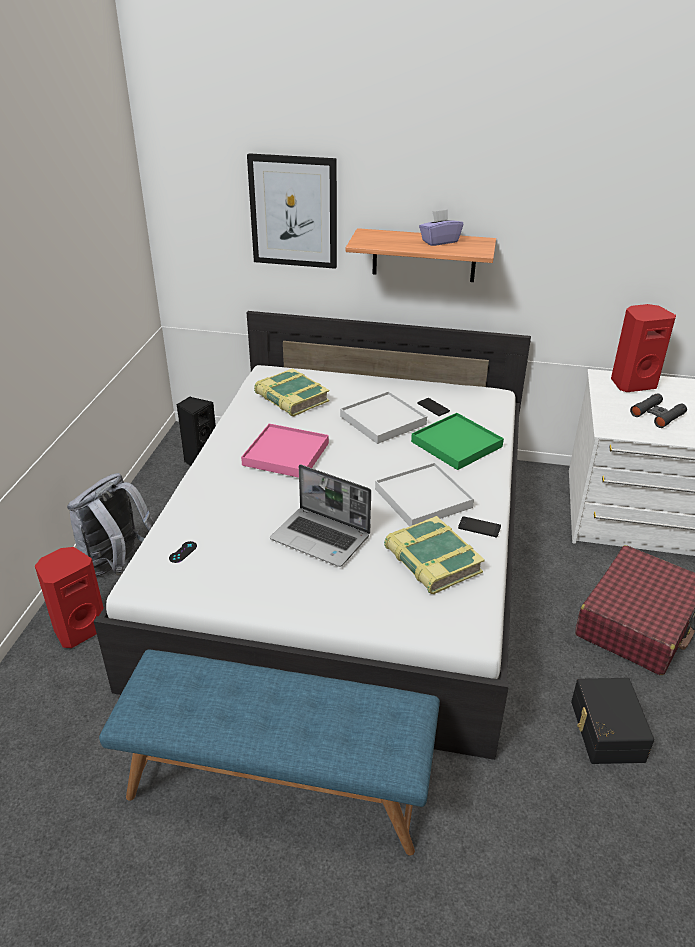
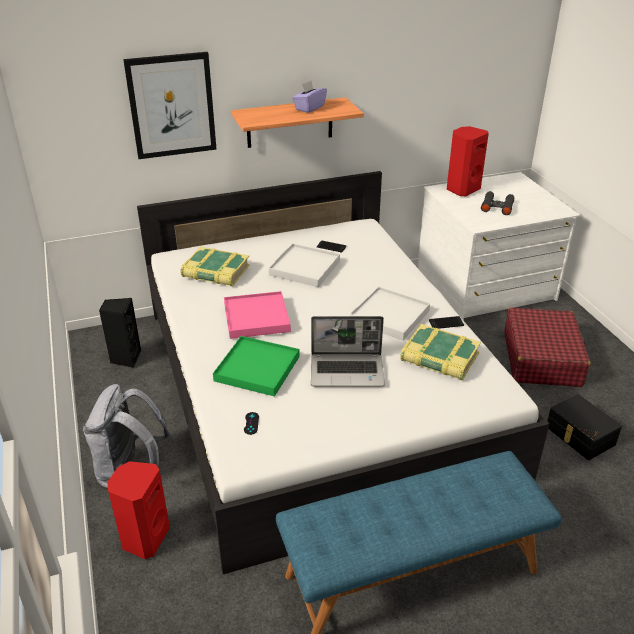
camera: 30 degrees left, 0 degrees up
(456, 444) = (374, 269): green tray -> green tray (257, 368)

